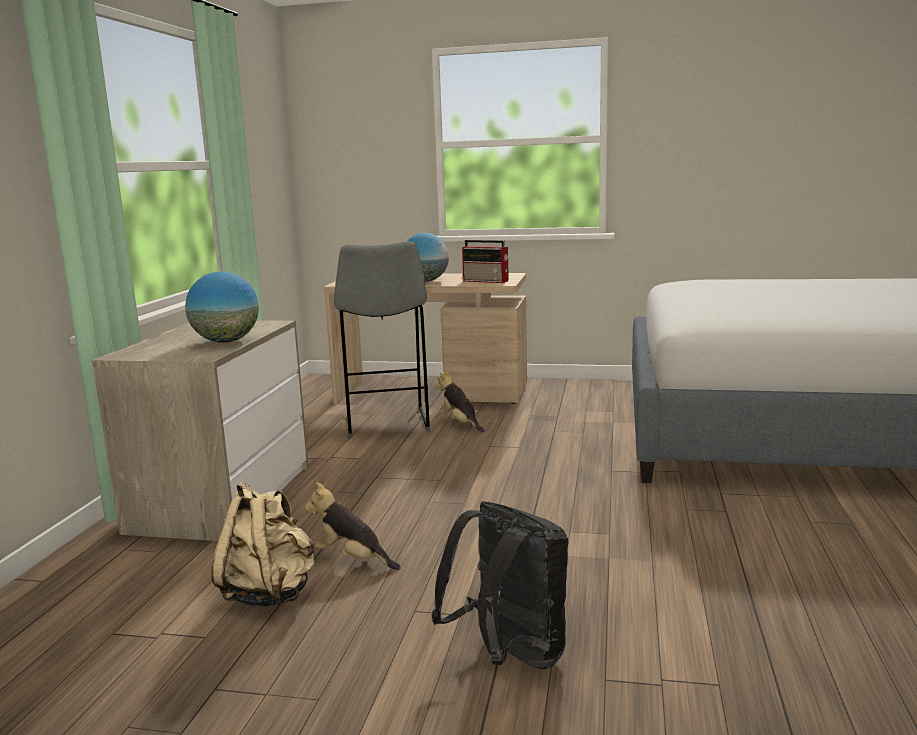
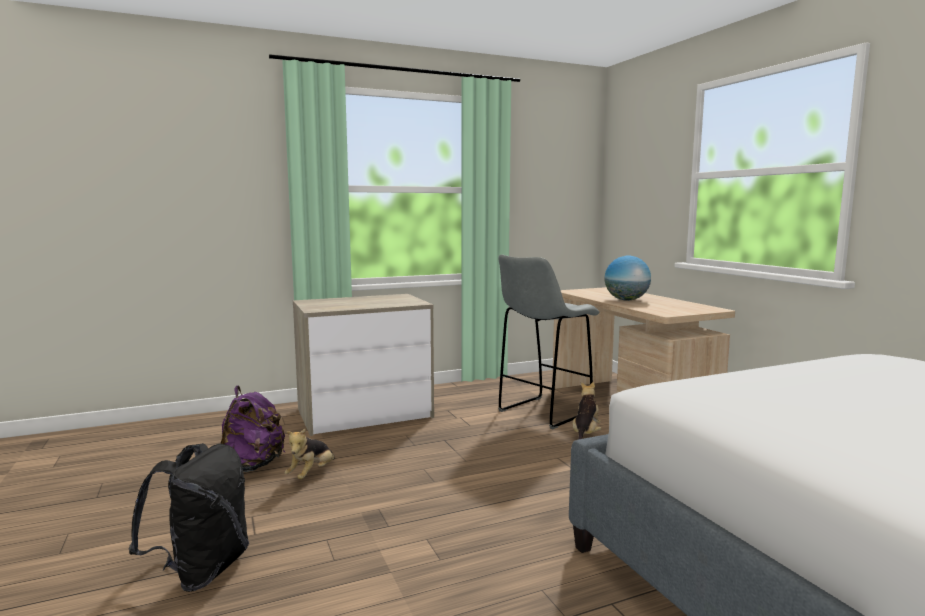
camera: 55 degrees right, 5 degrees down
(226, 341) = (356, 306): globe -> none
(269, 593) = (252, 466): beige backpack -> purple backpack
(353, 559) = (311, 474): plush toy -> plush toy turned 150 degrees counterclockwise
(487, 281) = (665, 309): radio -> none

